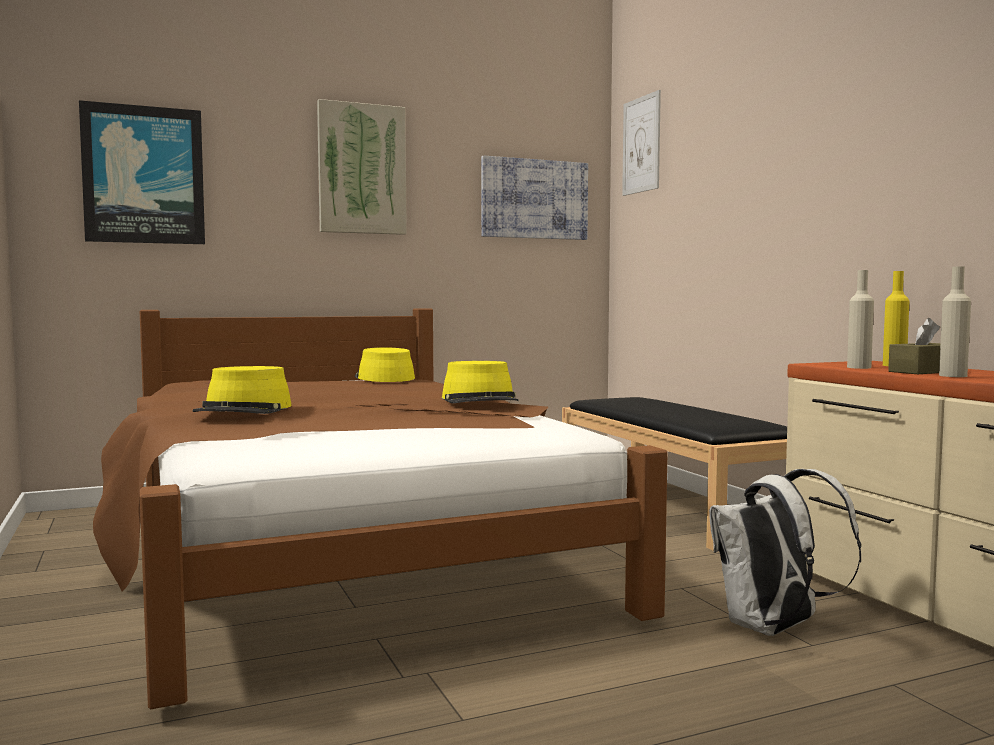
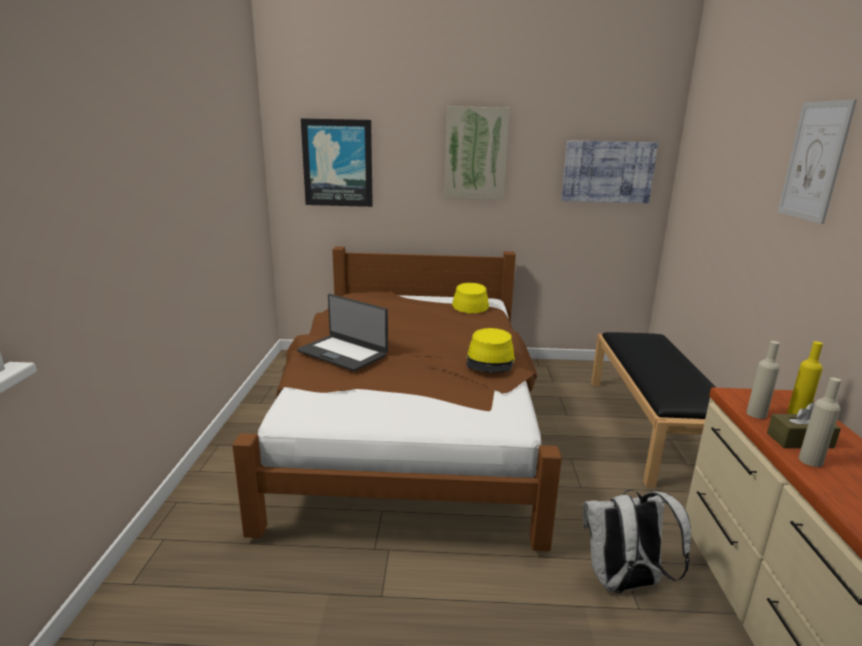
camera: 25 degrees right, 15 degrees up
(244, 410) = (343, 353): yellow hat -> laptop
(641, 145) = (700, 134): picture -> picture (814, 161)

